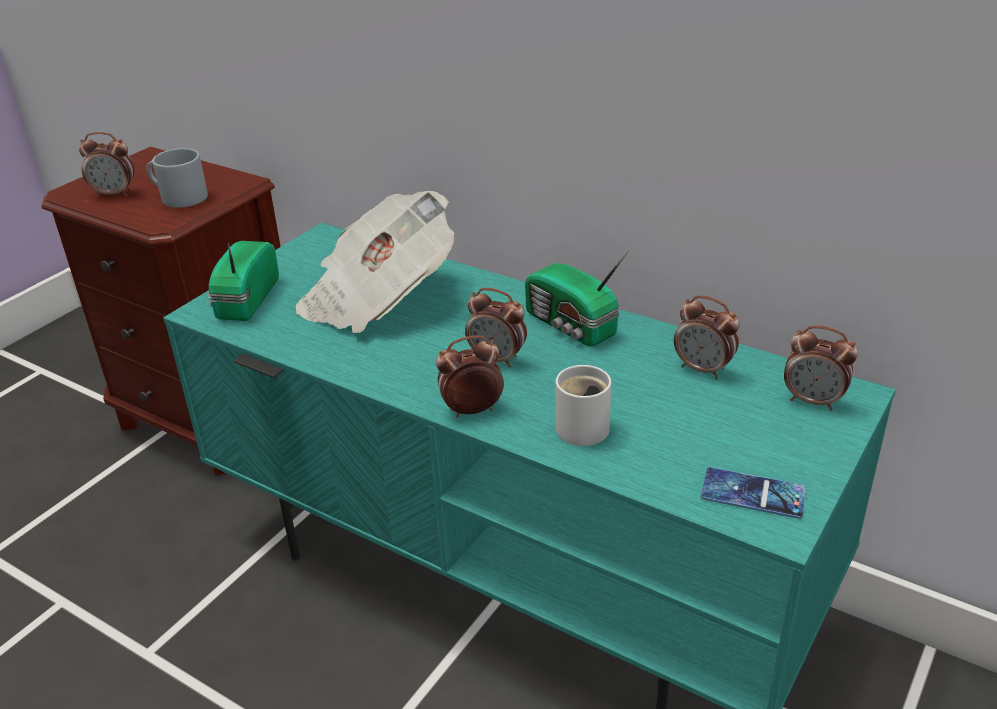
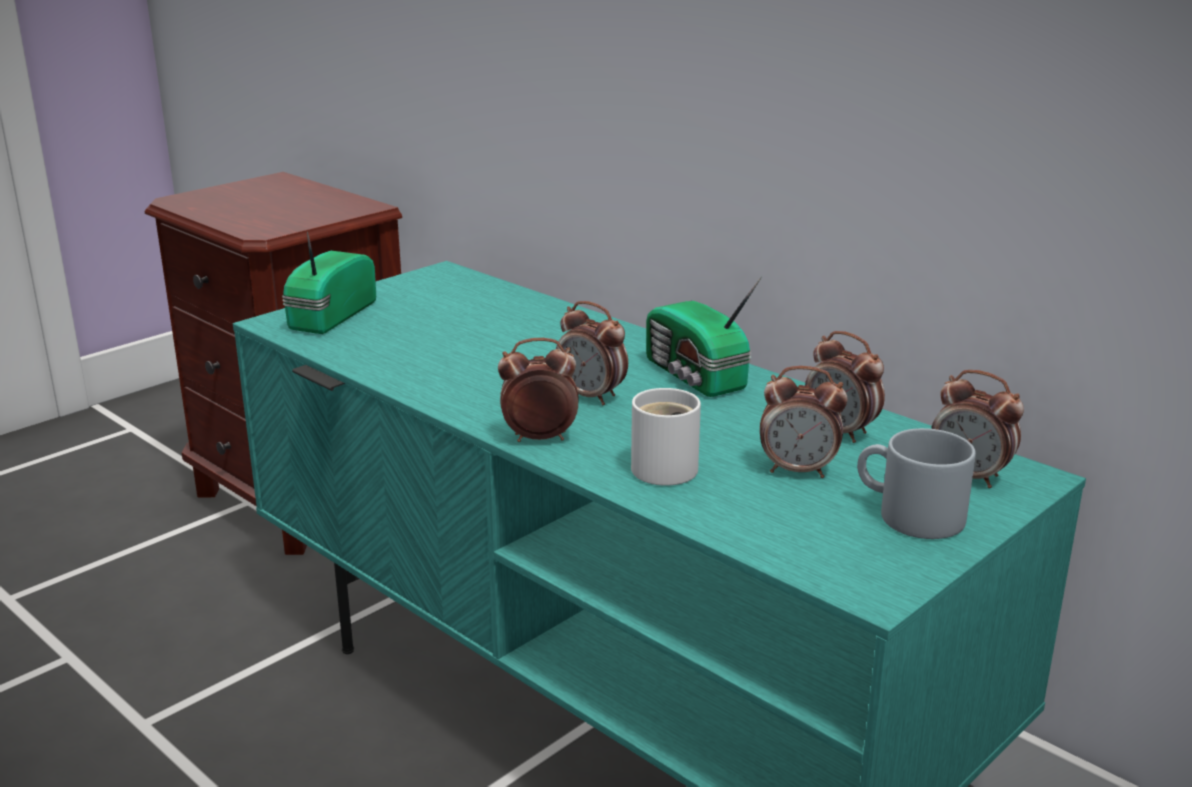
camera: 10 degrees right, 10 degrees down
(115, 194) = (224, 205): alarm clock -> alarm clock (798, 470)
(177, 197) = (289, 213): grey mug -> grey mug (907, 515)
(377, 299) = (478, 330): newspaper -> none
(753, 493) = (851, 554): phone -> none

